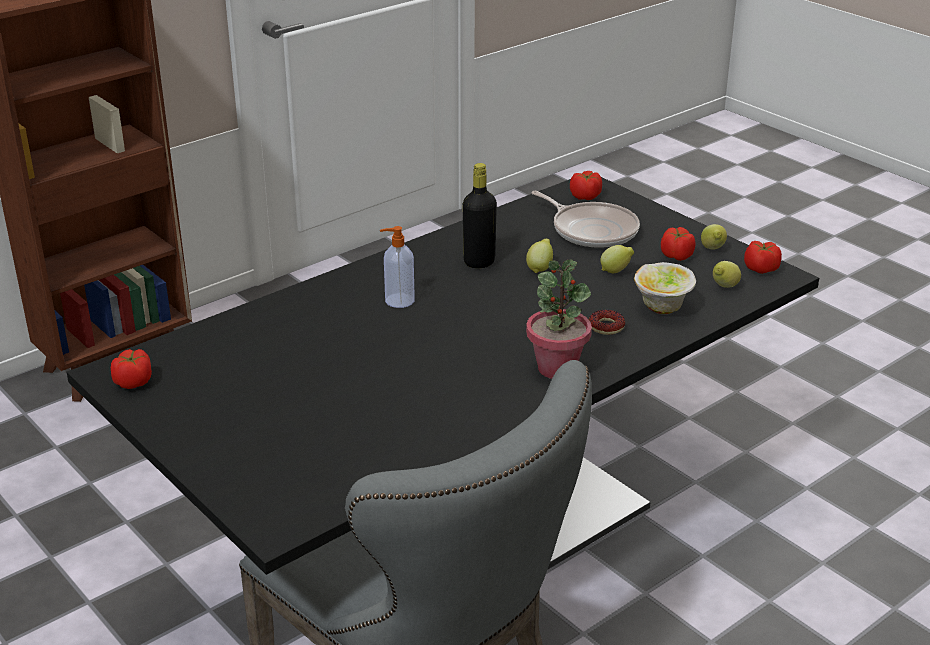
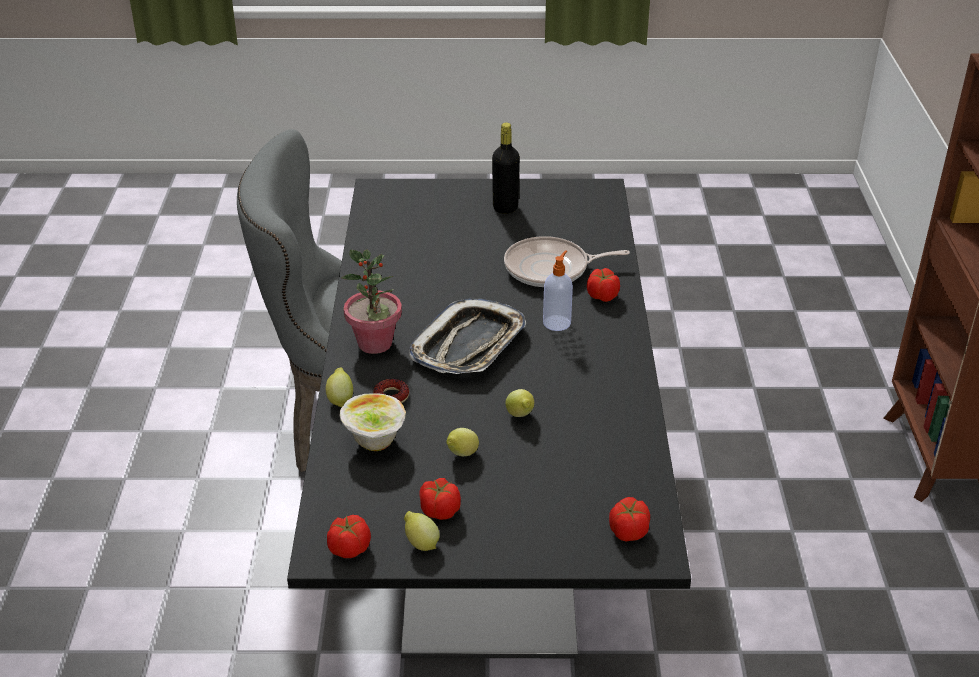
camera: 130 degrees right, 5 degrees up
(134, 382) = (579, 193): tomato -> tomato (602, 296)
(479, 262) = (571, 390): black bottle -> black bottle (505, 208)
(490, 324) = (469, 345): none -> tray
(591, 230) = (552, 489): frying pan -> frying pan (551, 269)
(724, 287) = (355, 500): lemon -> lemon (340, 399)

